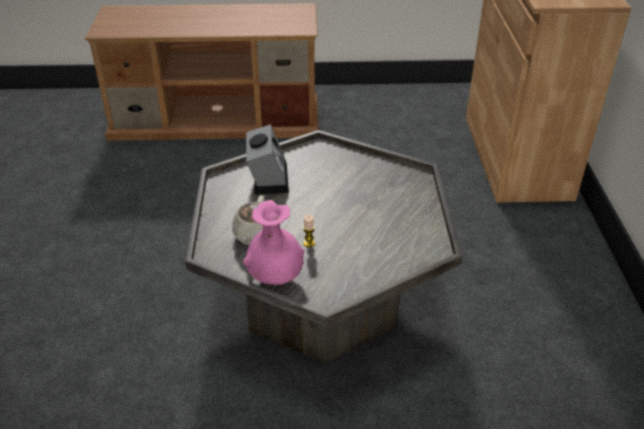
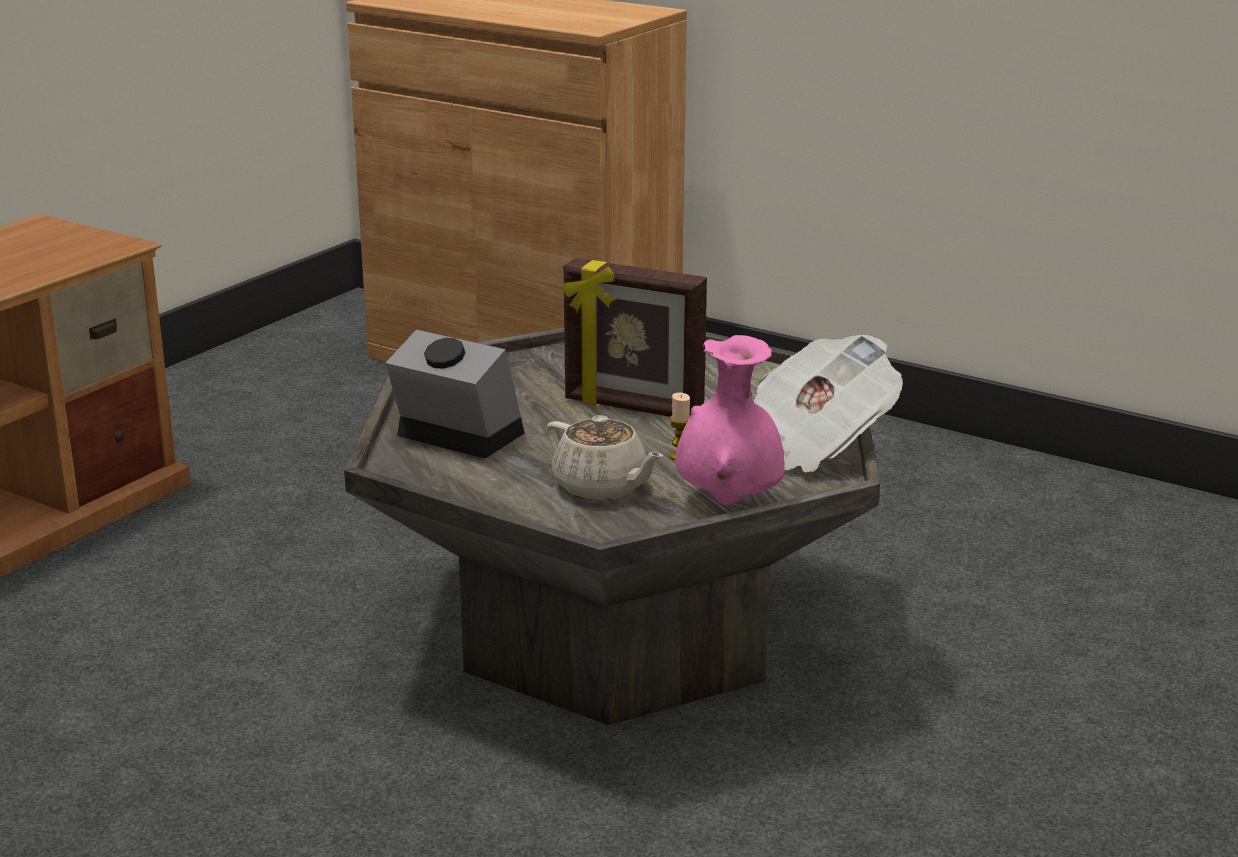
camera: 55 degrees left, 15 degrees down
(345, 209) = (632, 408): none -> picture frame
(360, 277) = (809, 446): none -> newspaper

